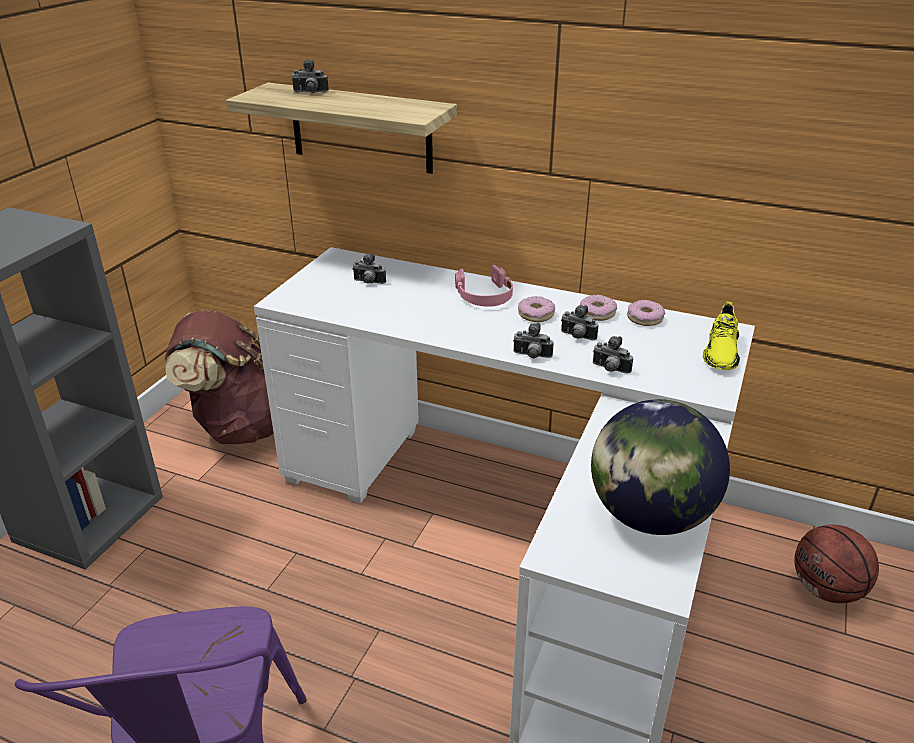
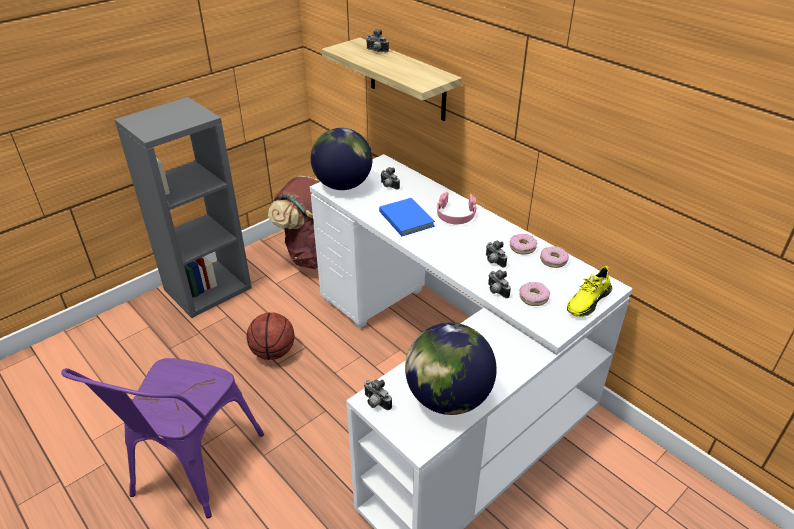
camera: 25 degrees right, 5 degrees up
(303, 294) = (343, 185): none -> globe
(424, 313) = (406, 218): none -> blue book
(532, 356) = (451, 267): camera -> camera (375, 403)
(536, 314) = (479, 237): donut -> donut (533, 297)
(826, 590) = (641, 498): basketball -> basketball (273, 352)

